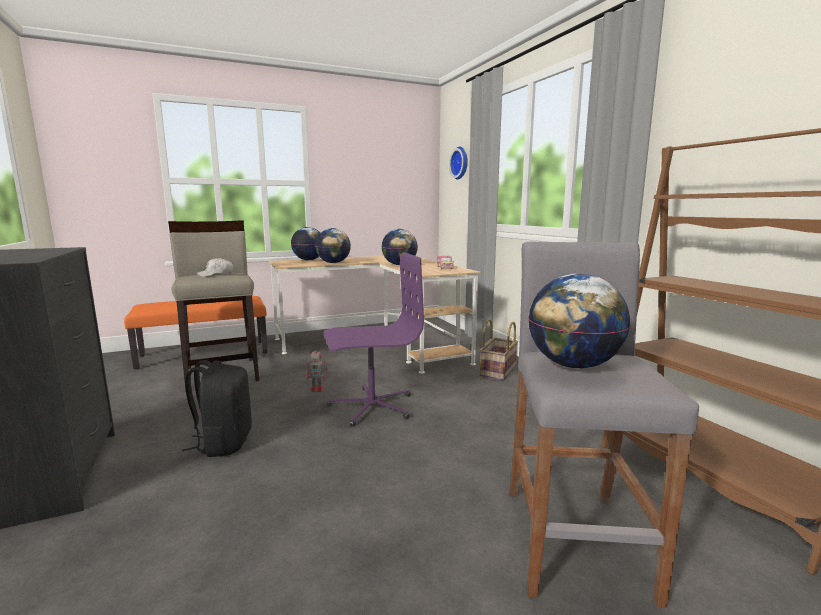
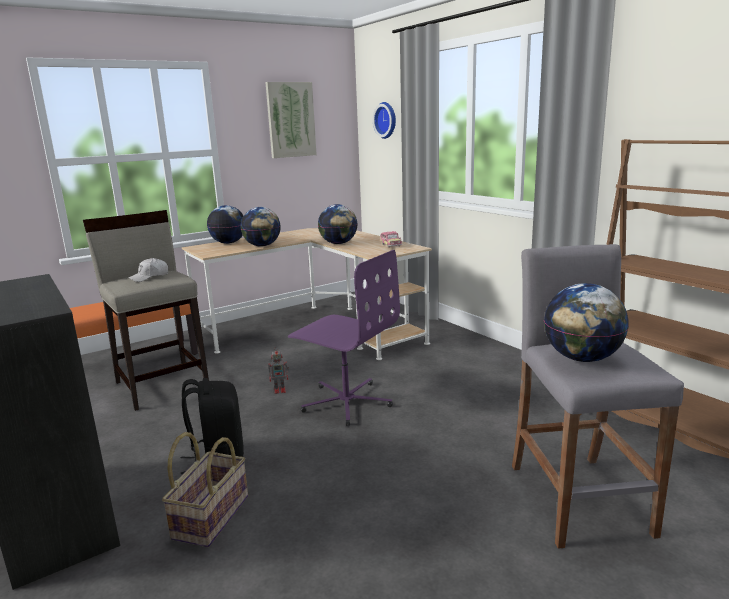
camera: 10 degrees left, 5 degrees up
(371, 406) = (346, 402): purple office chair -> purple office chair turned 60 degrees clockwise
(377, 161) = (290, 120): none -> picture
(497, 370) = (454, 348): basket -> basket (210, 516)

